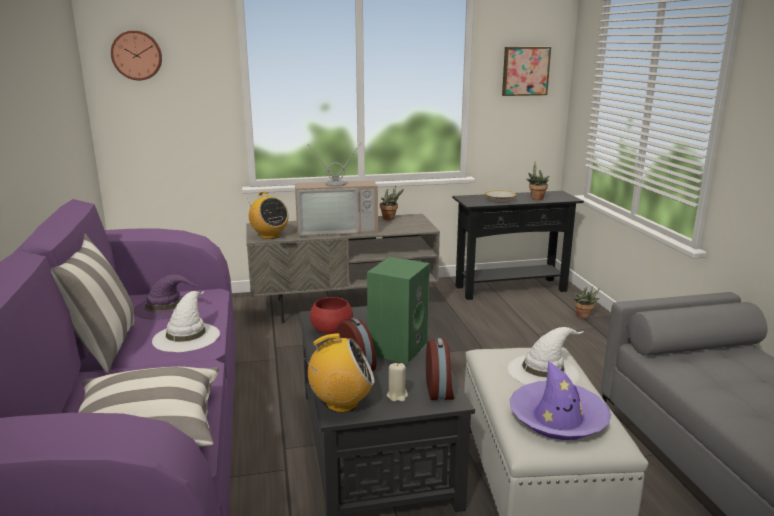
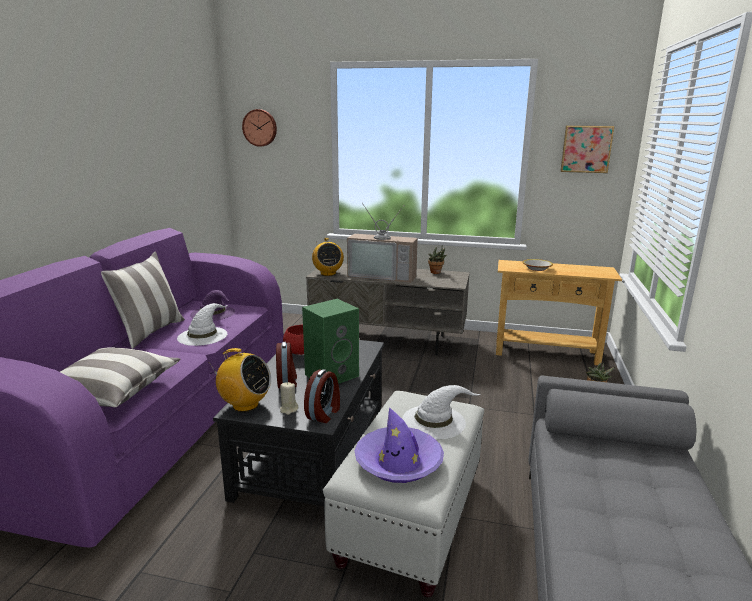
camera: 25 degrees right, 0 degrees up
(510, 288) = (546, 353): black console table -> beige console table
(536, 198) = (575, 271): potted plant -> none

